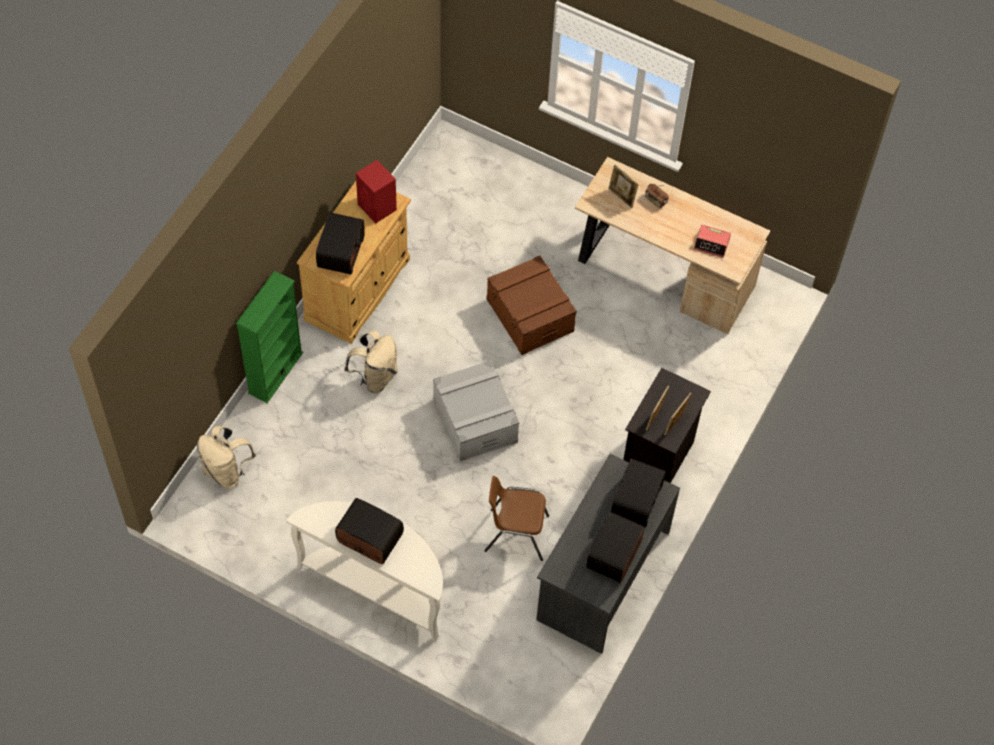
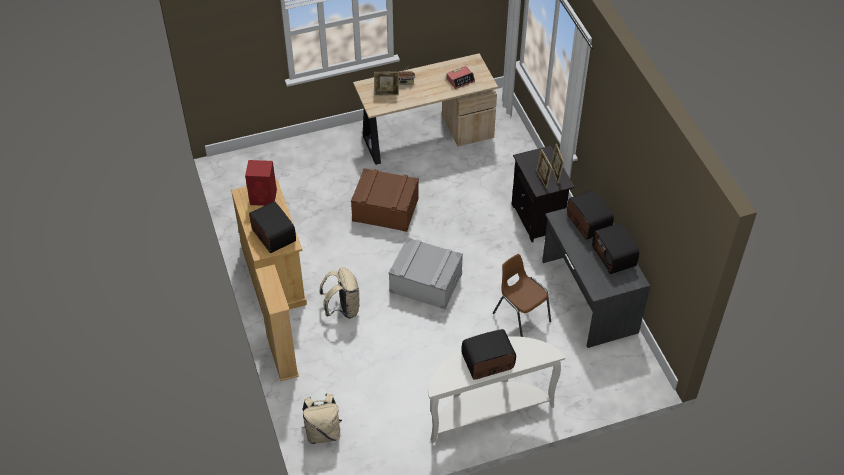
camera: 45 degrees left, 10 degrees down
(275, 372) = (282, 356): green bookcase -> beige bookcase
(516, 533) = (521, 317): brown chair -> brown chair turned 90 degrees clockwise

